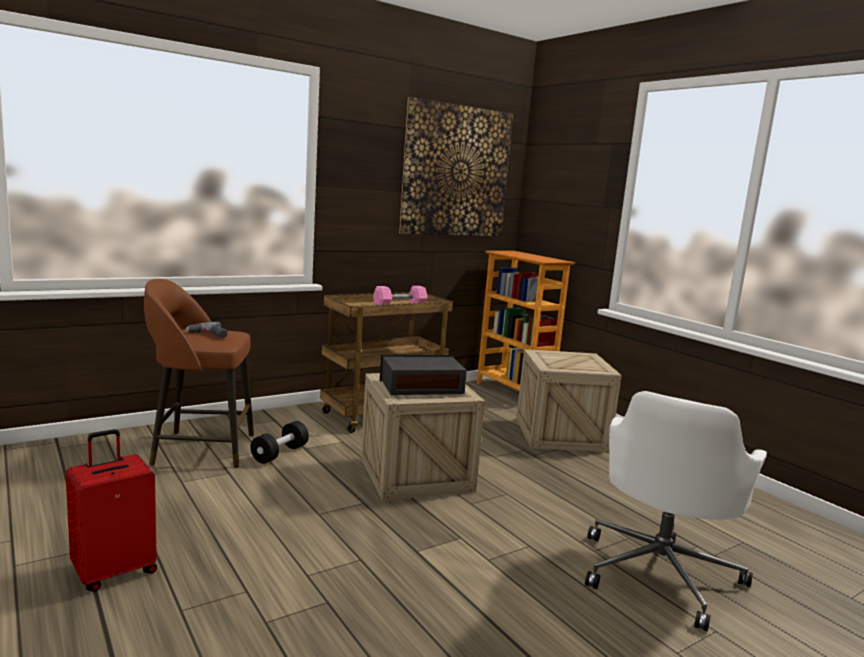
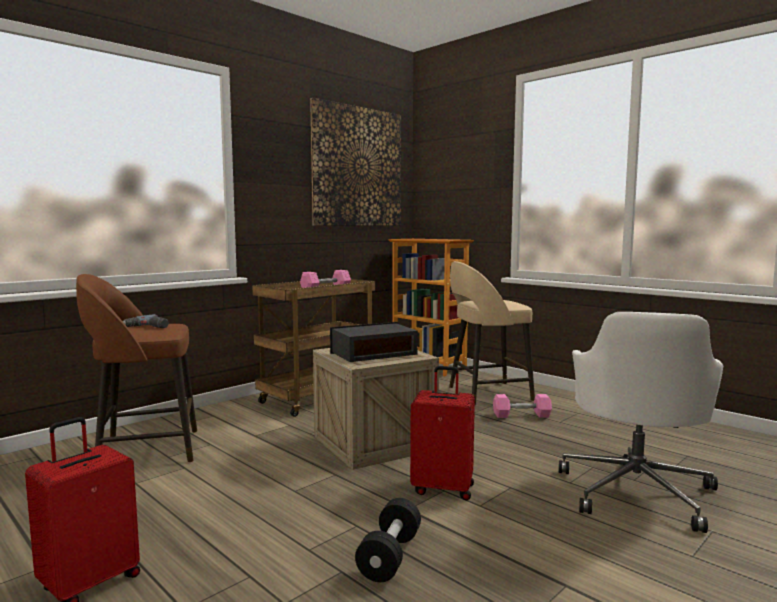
camera: 10 degrees left, 5 degrees down
(280, 454) = (231, 443): black dumbbell -> black dumbbell (390, 556)
(461, 535) = (443, 488): none -> red suitcase
(560, 434) = (487, 394): crate -> beige stool
(584, 466) = (521, 415): none -> pink dumbbell

